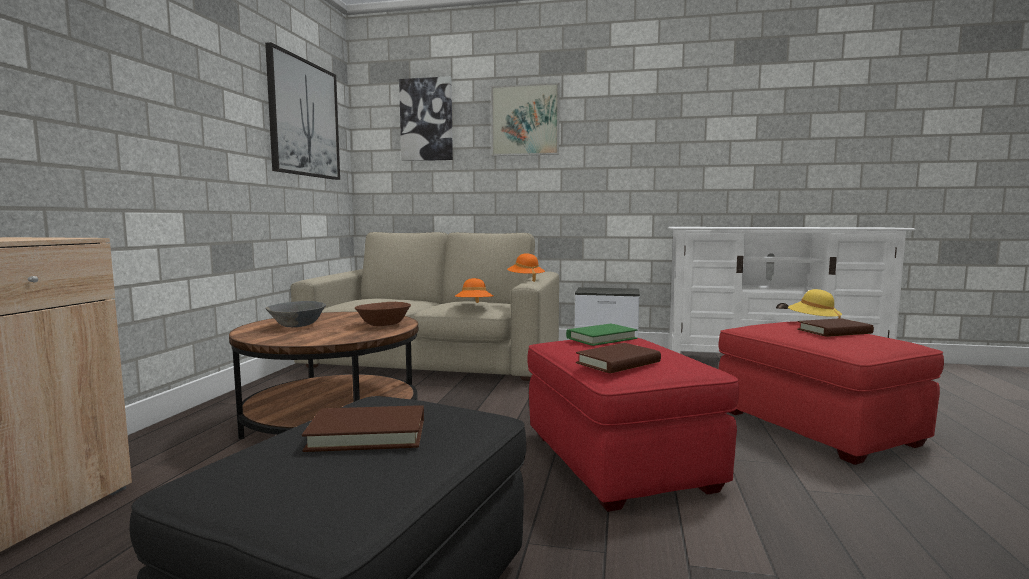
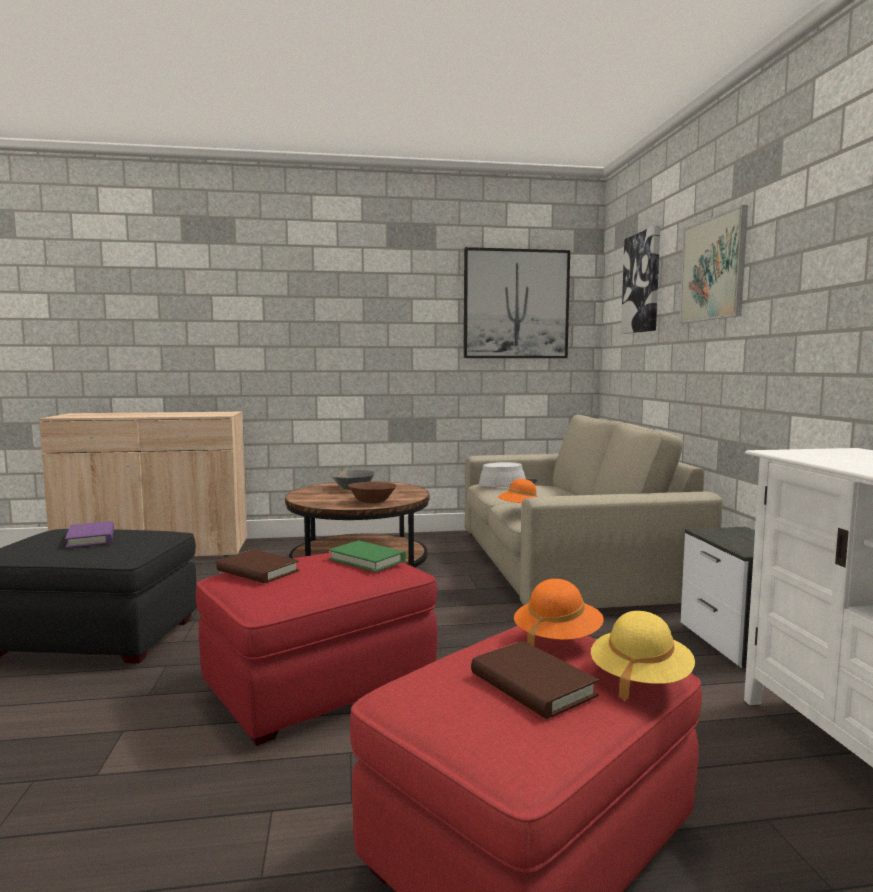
camera: 70 degrees right, 0 degrees up
(368, 434) = (91, 538): brown book -> purple book
(370, 299) = (507, 484): none -> grey hat
(525, 279) = (585, 493): orange hat -> orange hat (557, 639)

